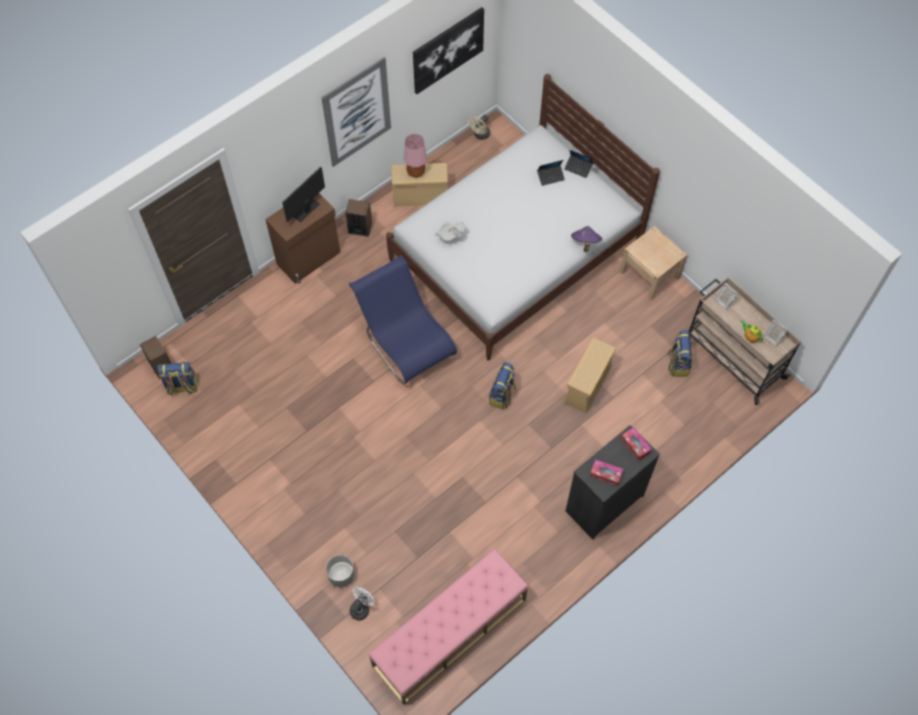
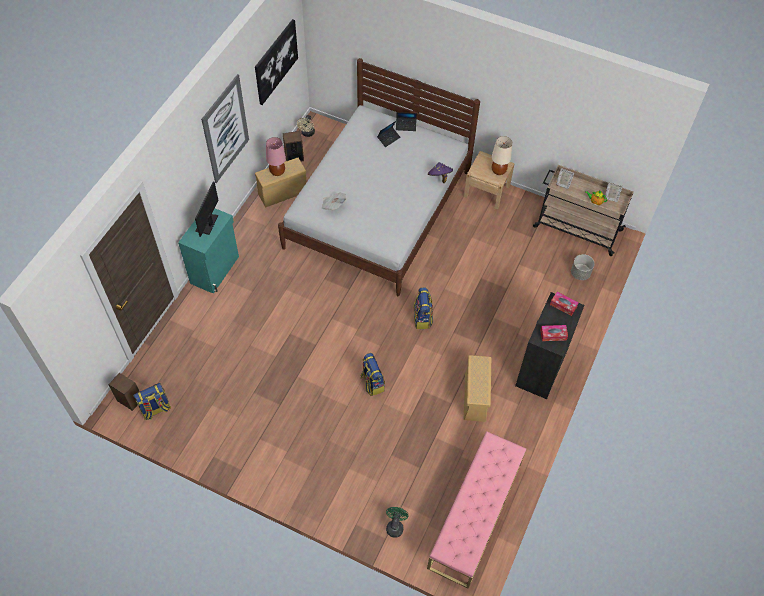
camera: 25 degrees left, 5 degrees down
(309, 258) = (215, 270): brown cabinet -> turquoise cabinet
(341, 575) = (366, 507): grey planter -> grey planter (580, 273)
(360, 228) = (246, 233): speaker -> speaker (294, 157)
(361, 608) = (395, 526): white fan -> green fan
(405, 341) = (326, 305): blue chair -> none
(587, 385) = (483, 287): beige storage box -> beige storage box (475, 397)
(663, 258) = (498, 171): none -> beige table lamp
(677, 363) = (540, 247): backpack -> backpack (372, 383)

